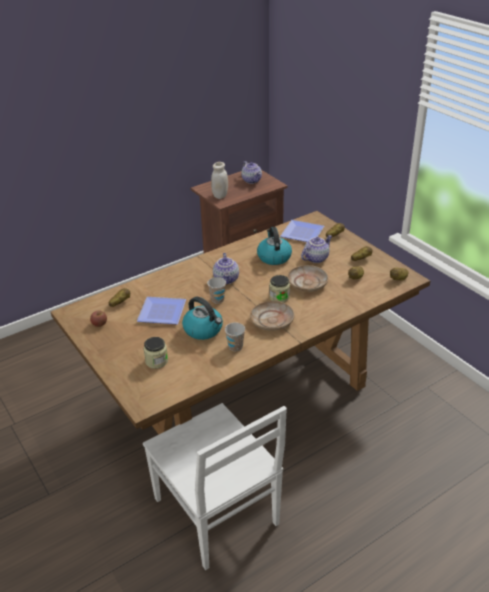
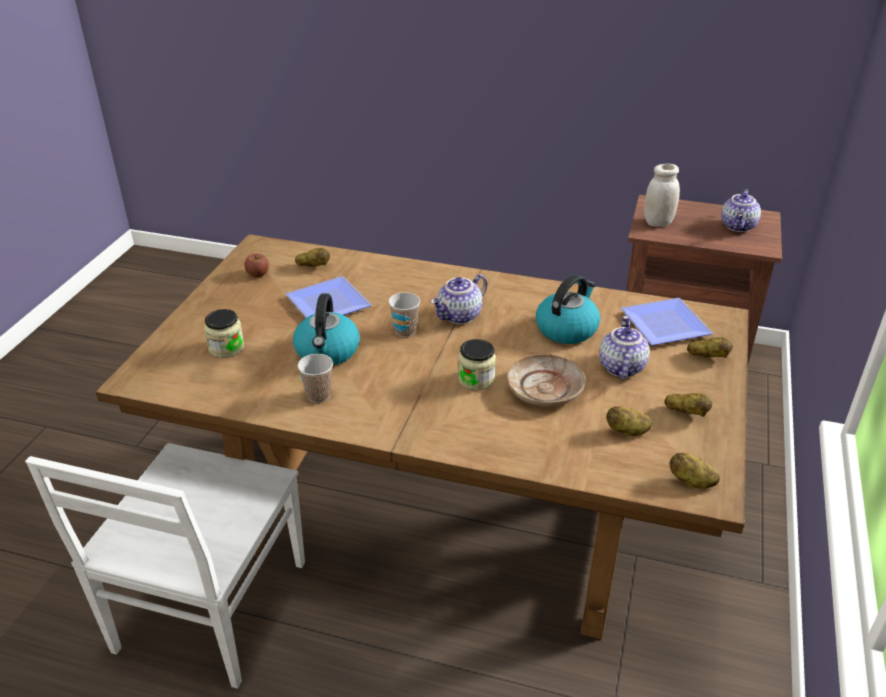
camera: 50 degrees right, 0 degrees up
(272, 321) = (412, 400): beige plate -> none
(315, 258) = (620, 367): teapot -> teapot turned 90 degrees counterclockwise

